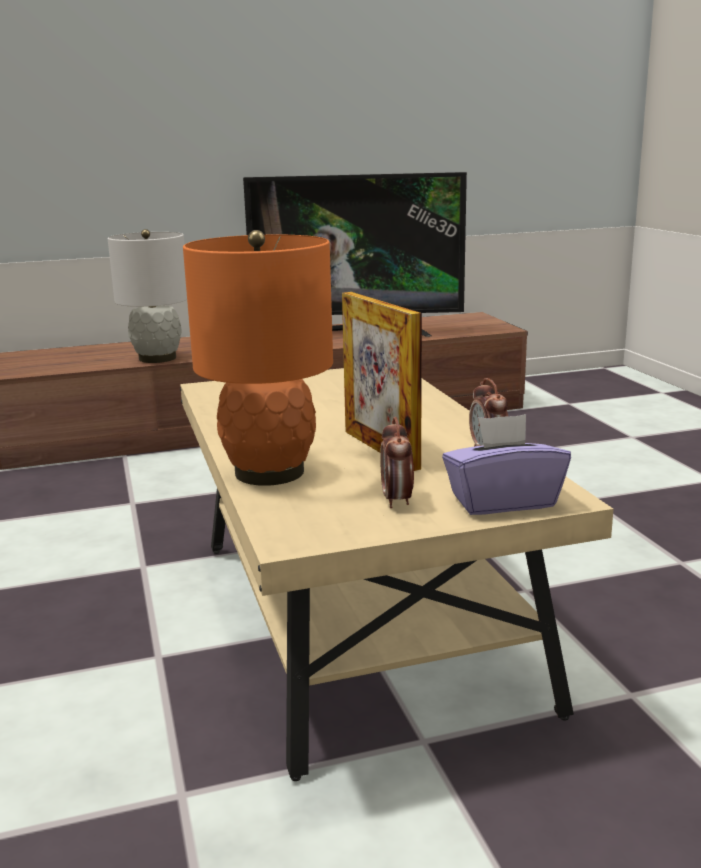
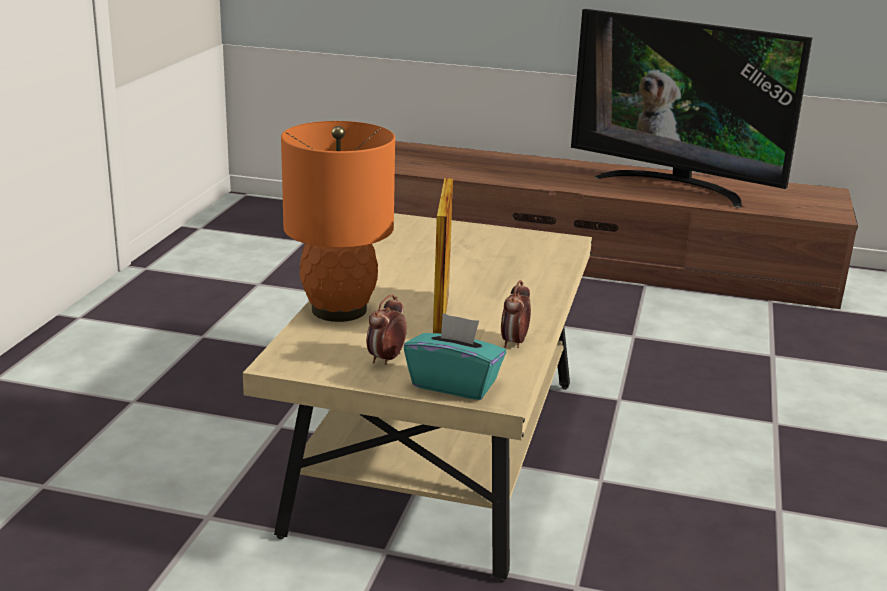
camera: 30 degrees right, 5 degrees up
(157, 358) = (460, 172): white table lamp -> none
(502, 501) = (454, 384): purple tissue box -> turquoise tissue box

